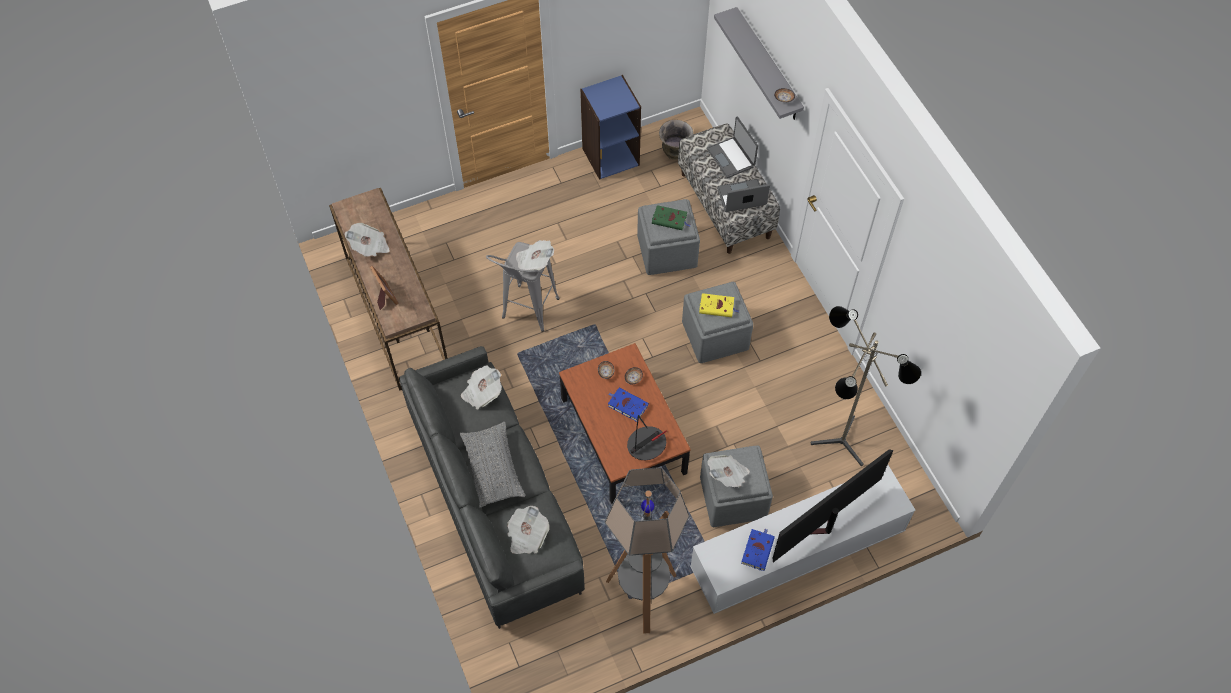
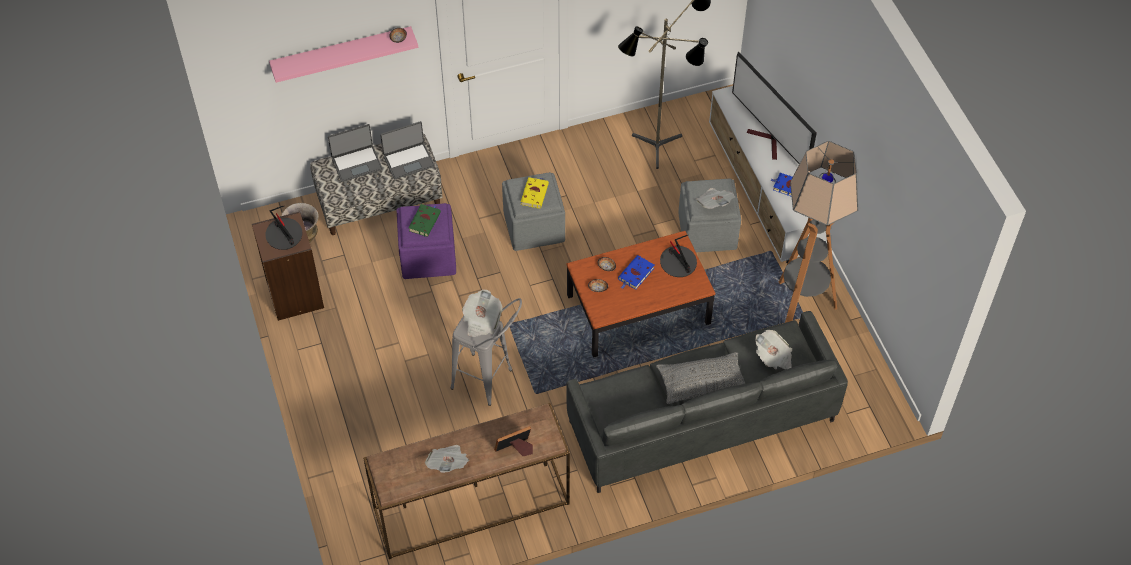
camera: 85 degrees left, 5 degrees down
(482, 392) = (615, 390): newspaper -> none
(610, 156) = (294, 295): blue bookcase -> brown bookcase
(612, 99) = (284, 235): none -> table lamp
(666, 250) = (427, 256): grey ottoman -> purple ottoman
(741, 197) = (408, 160): laptop -> laptop turned 105 degrees counterclockwise
(768, 66) = (342, 53): grey shelf -> pink shelf

